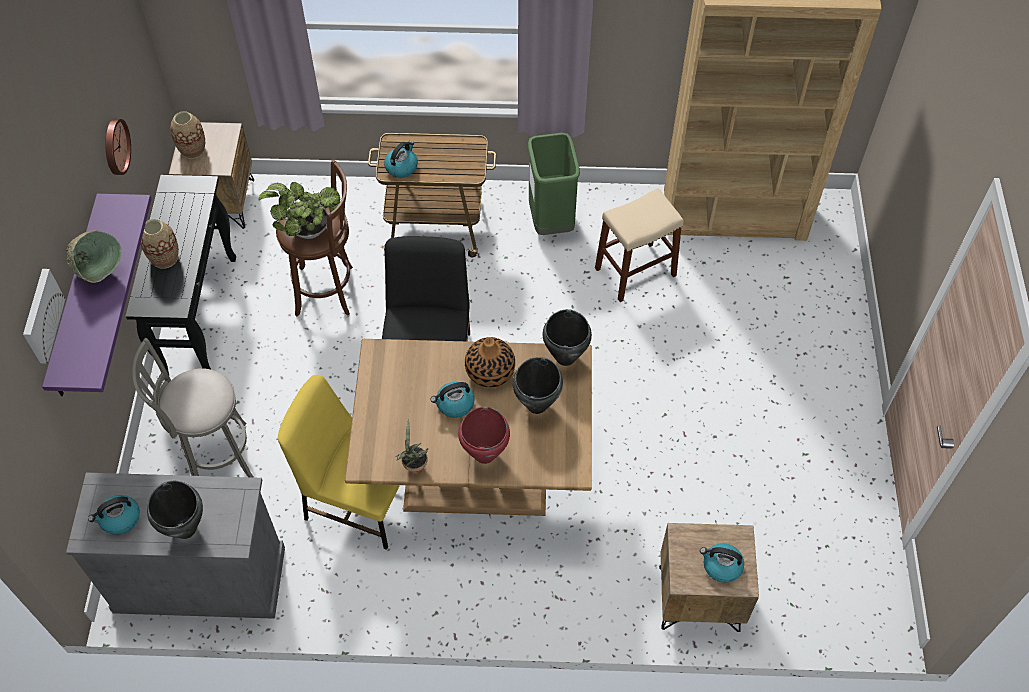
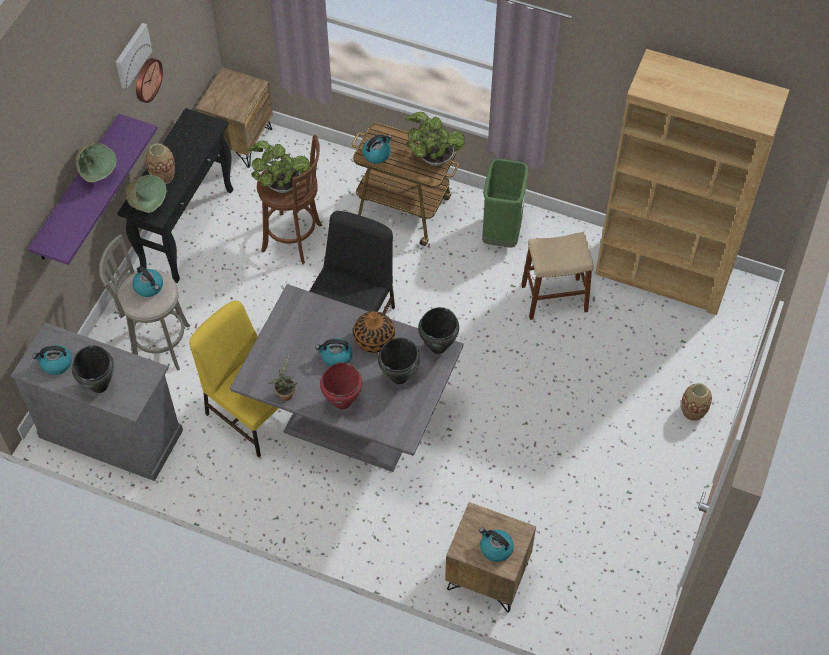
camera: 20 degrees right, 0 degrees up
(41, 316) = (41, 196): picture -> picture (131, 55)
(160, 297) = (148, 206): none -> green bowl
(192, 150) = (222, 93): vase -> vase (693, 411)
(197, 391) = (149, 287): none -> kettle
(465, 154) = (433, 158): none -> potted plant
(476, 474) = (351, 422): brown dining table -> grey dining table

